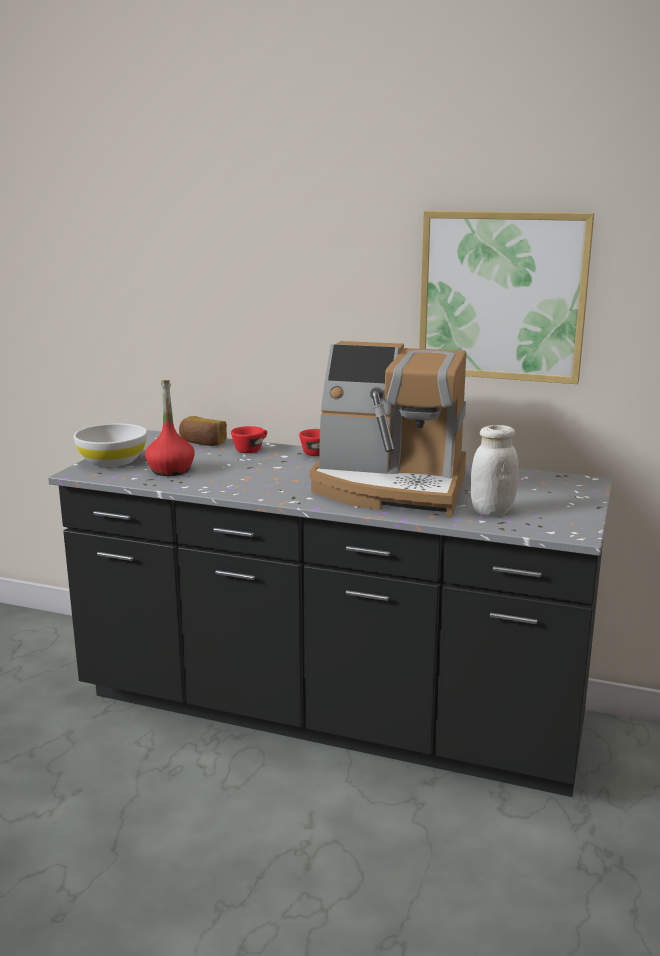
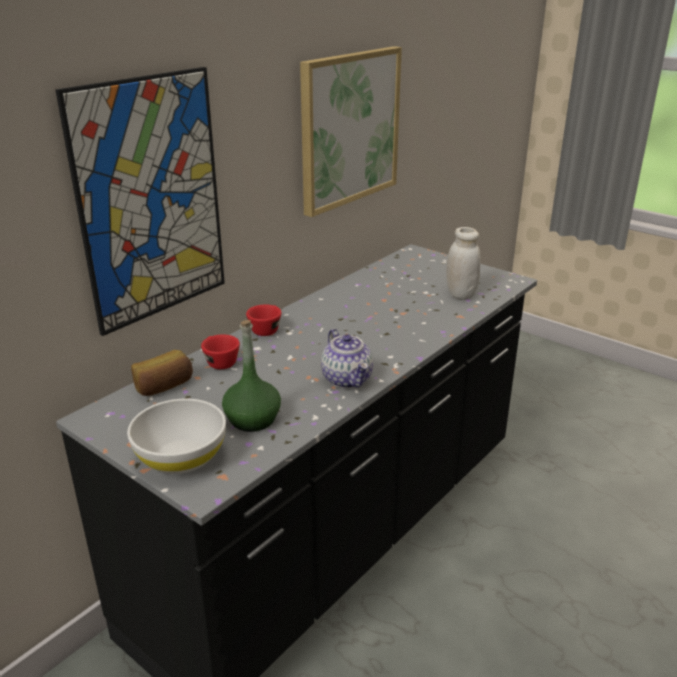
camera: 70 degrees left, 10 degrees up
(170, 470) = (252, 419): red bottle -> green bottle
(246, 298) = (151, 201): none -> picture
(253, 488) = (348, 379): none -> teapot
(391, 488) = (386, 318): coffee machine -> none

